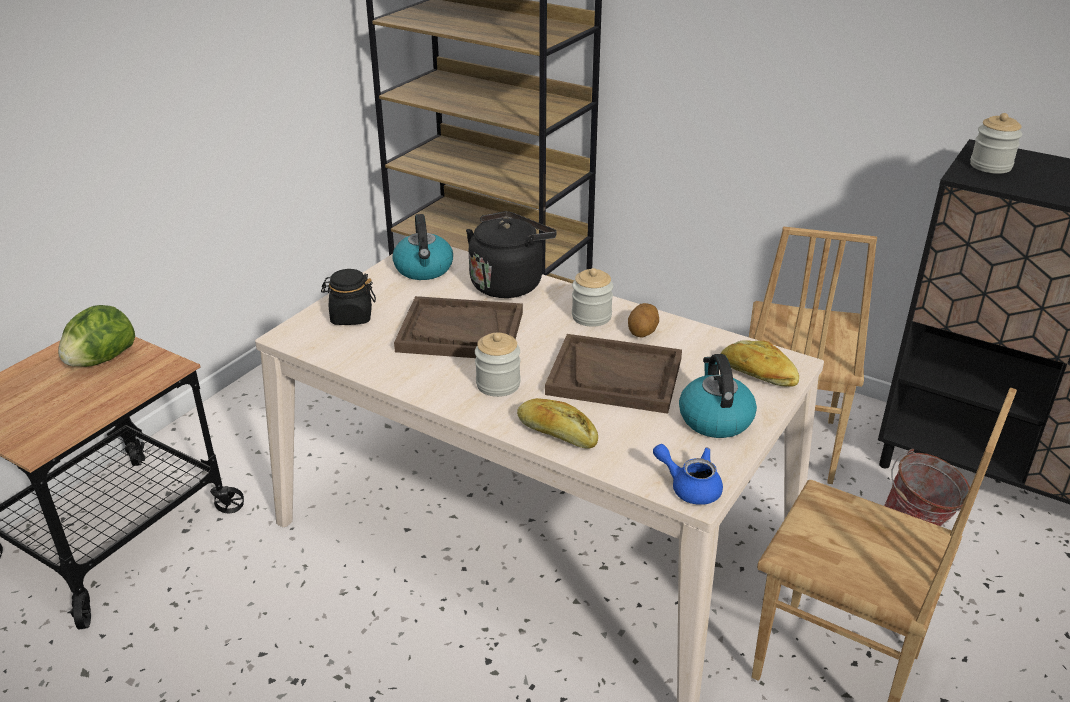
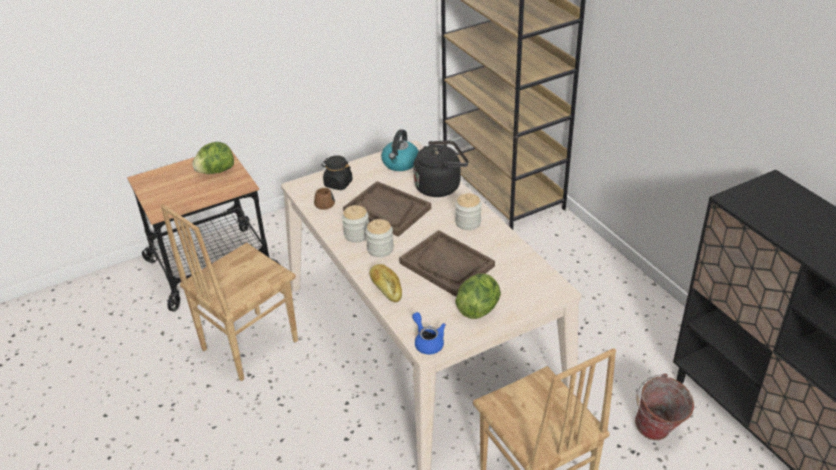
camera: 30 degrees right, 5 degrees up
(356, 351) = (324, 206): none -> brown mug
(643, 332) = (488, 242): potato -> none
(714, 418) = (478, 308): kettle -> lettuce
(757, 375) = (530, 291): bread -> none
(784, 444) = (621, 343): brown chair -> brown chair (248, 345)
(990, 166) = (760, 195): jar -> jar (357, 235)

